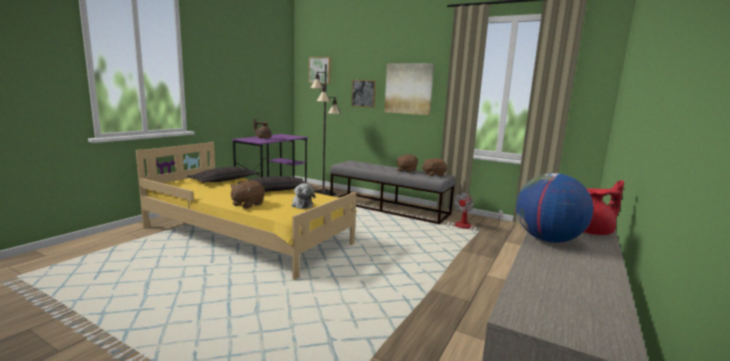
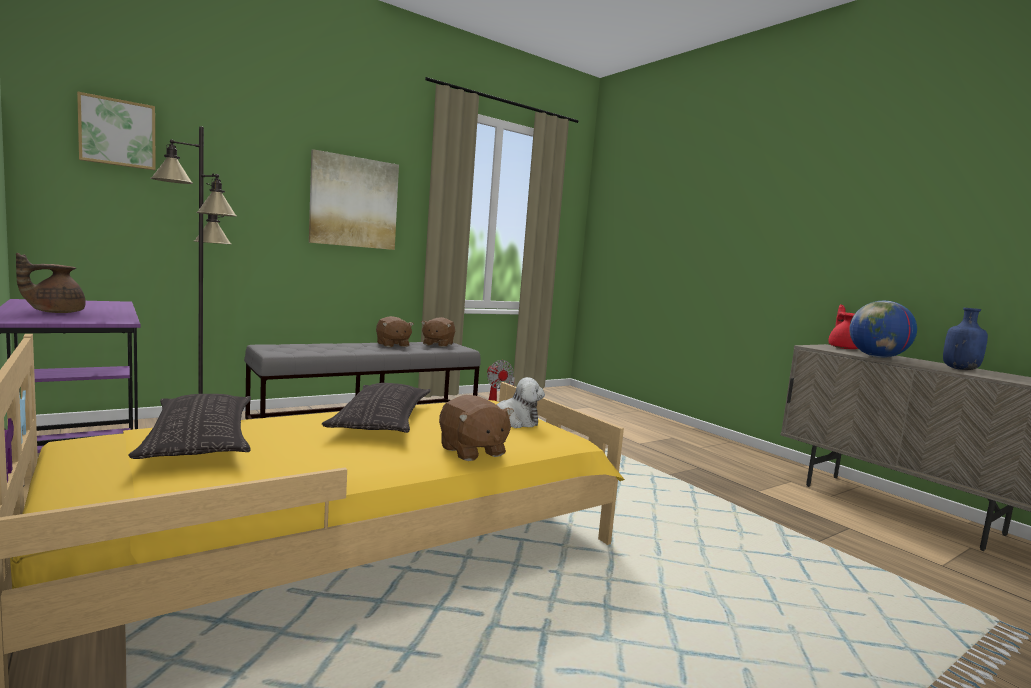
camera: 65 degrees left, 5 degrees down
(363, 93) = (255, 202): picture -> none
(563, 274) = (960, 369): none -> blue bottle

